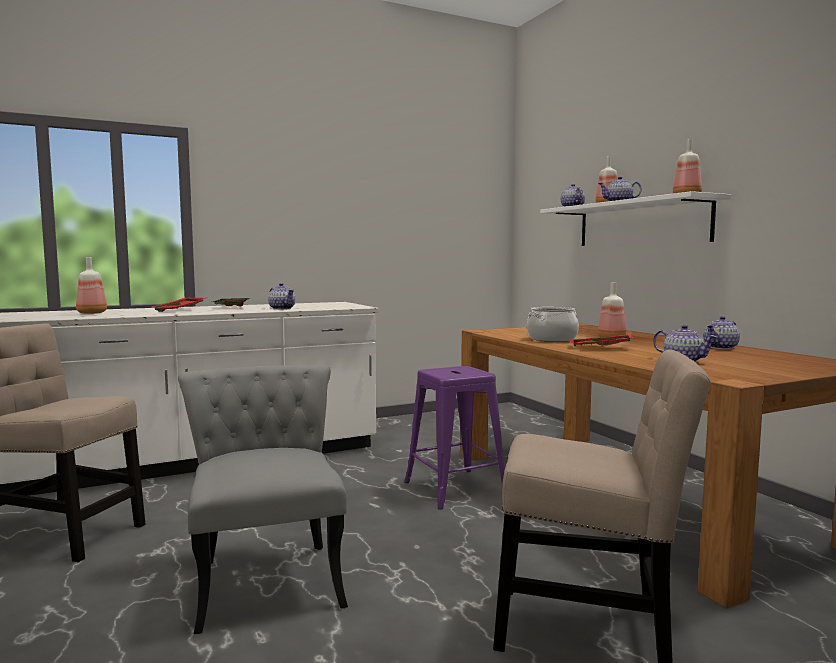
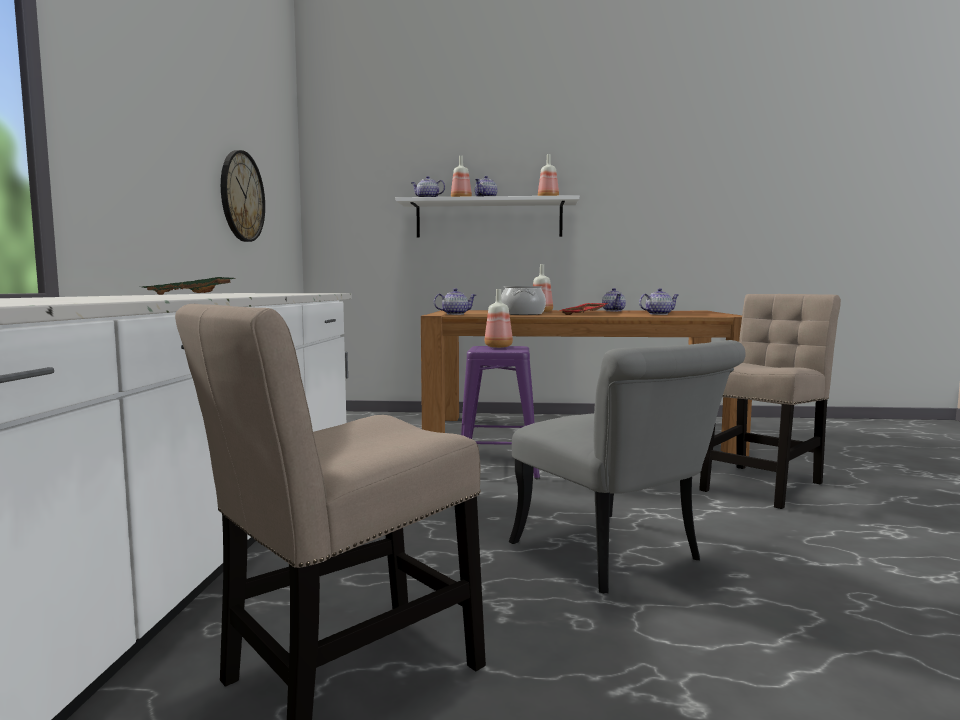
camera: 60 degrees left, 0 degrees up
(92, 313) = (66, 298): bottle -> bottle (499, 347)
(180, 310) = (164, 296): red tray -> none
(267, 575) = (619, 558): grey chair -> grey chair turned 135 degrees counterclockwise
(282, 308) = (278, 294): teapot -> teapot (455, 314)
(403, 225) = (242, 196): none -> wall clock

